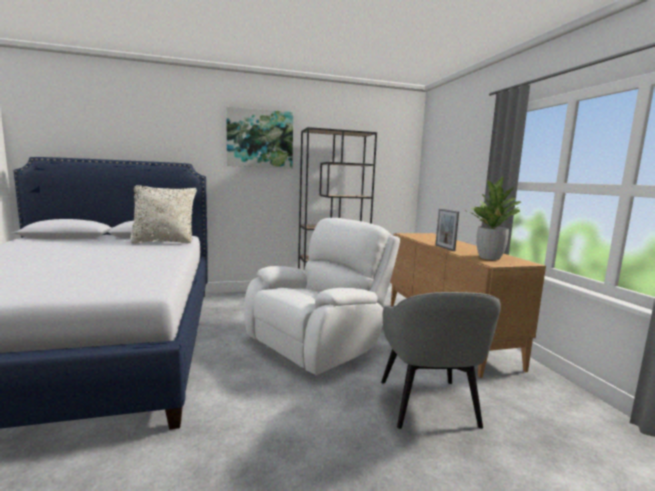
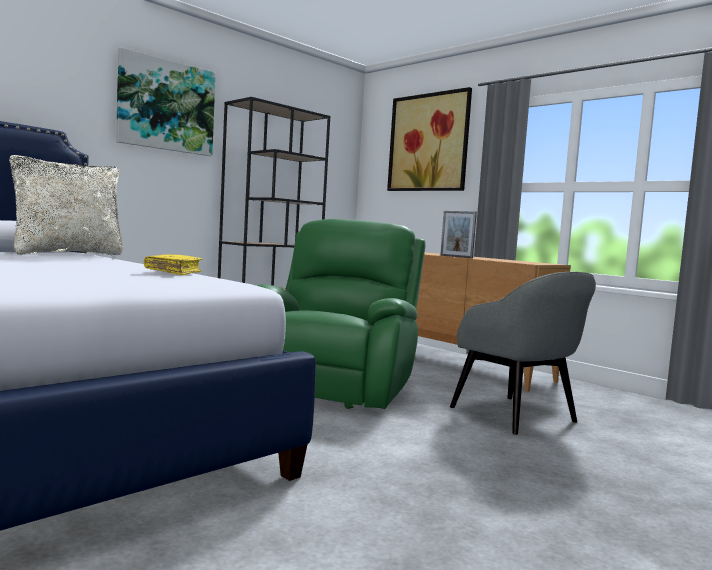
camera: 30 degrees left, 5 degrees down
(154, 269) = (174, 272): none -> yellow book
(318, 343) = (332, 387): white armchair -> green armchair
(459, 145) = (428, 142): none -> picture
(489, 258) = (516, 261): potted plant -> none

